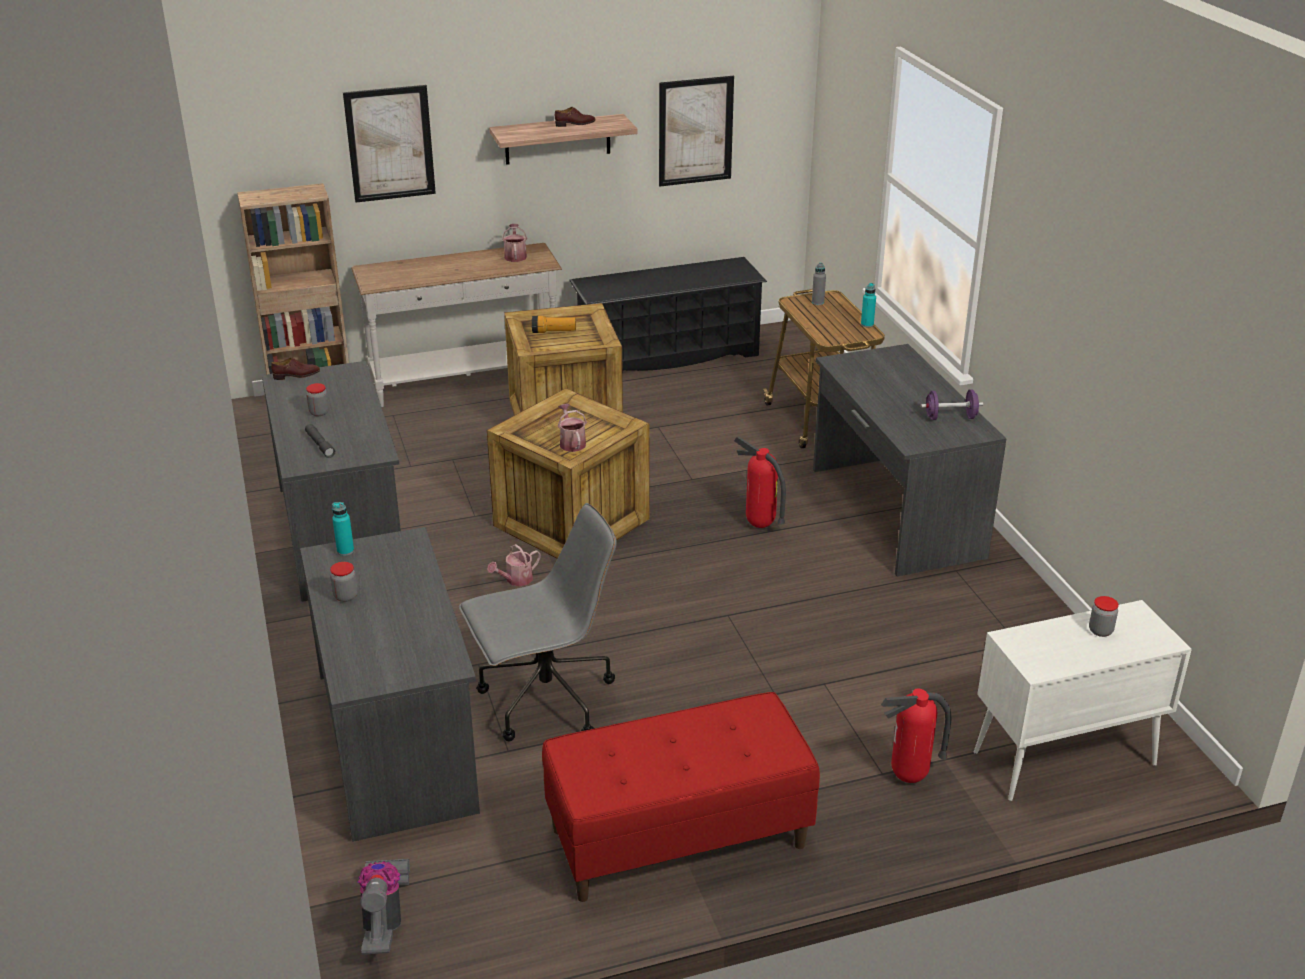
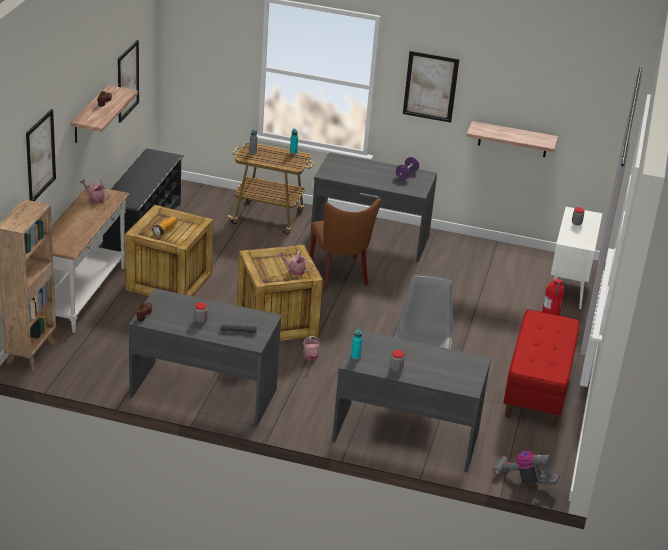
camera: 60 degrees left, 0 degrees up
(759, 525) = (340, 275): fire extinguisher -> brown chair
(1040, 269) = (430, 86): none -> picture
(1127, 425) = (513, 139): none -> shelf

